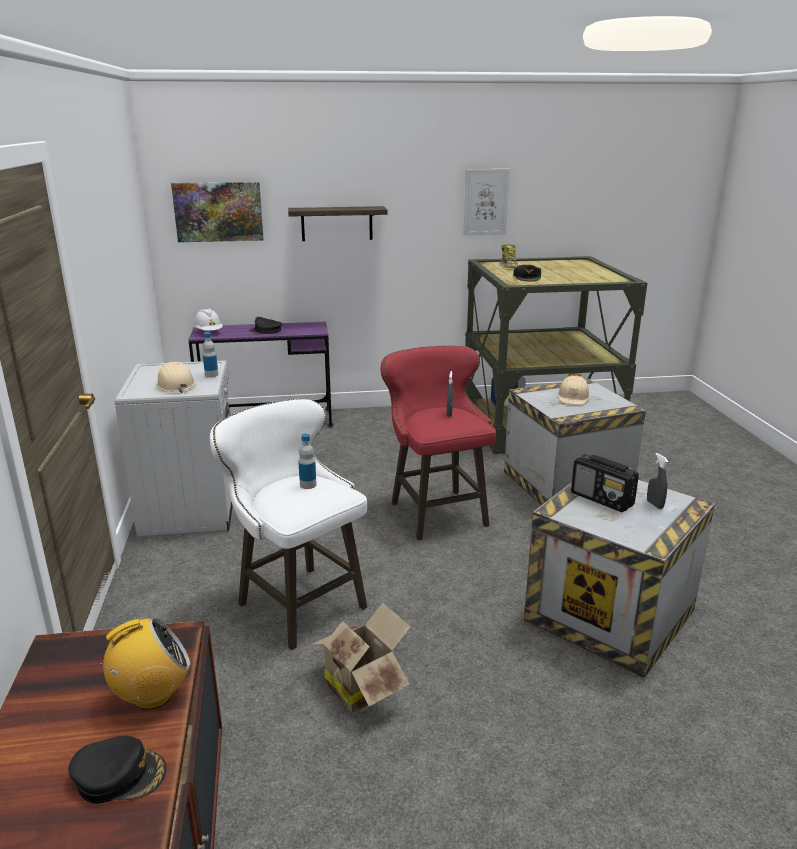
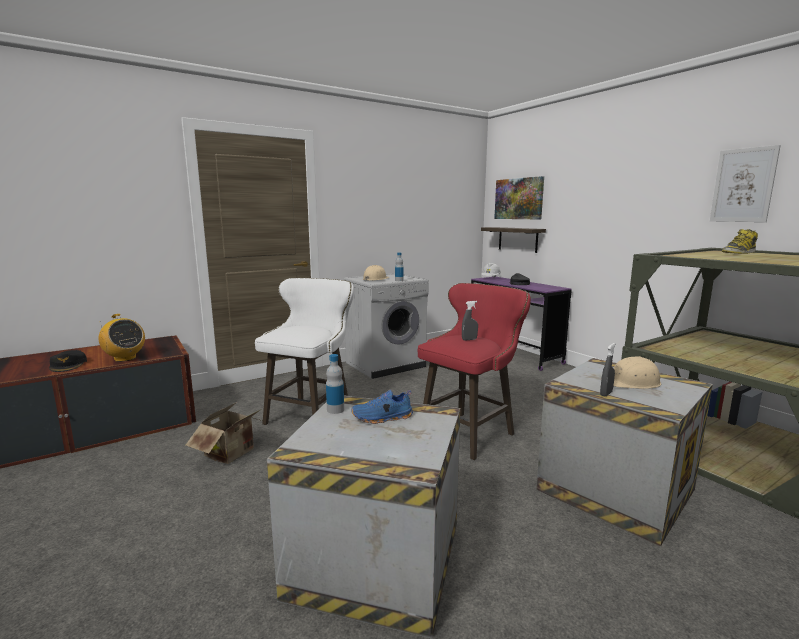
camera: 65 degrees right, 10 degrees down
(308, 485) = (306, 328): bottle -> bottle (335, 410)
(337, 223) = (591, 208): shelf -> shelf (518, 239)
(527, 277) = (707, 256): black cap -> none
(602, 499) = (382, 418): radio -> blue shoe
(654, 504) = (394, 445): grey spray bottle -> grey spray bottle (606, 393)

